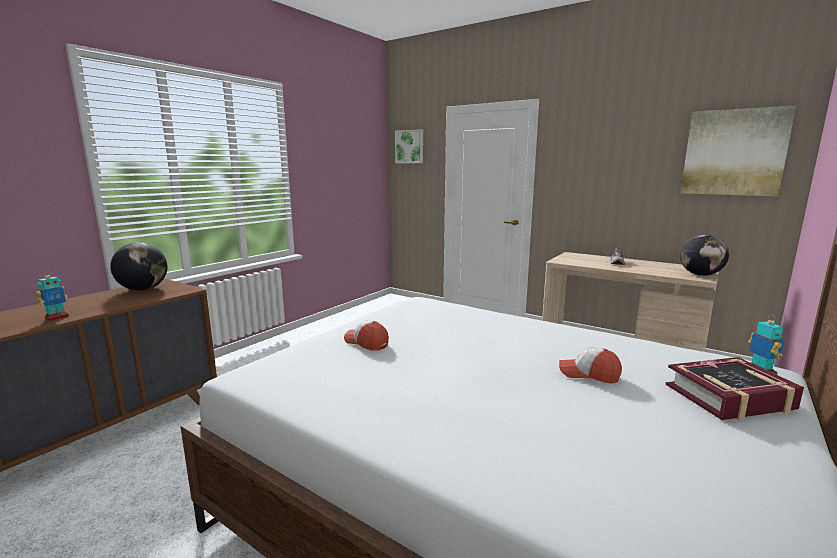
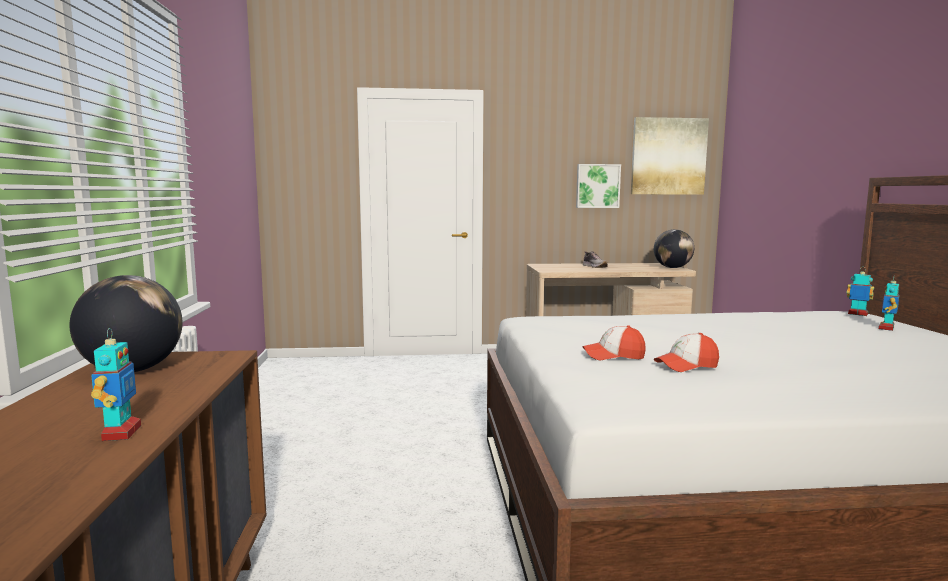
camera: 40 degrees left, 5 degrees down
(410, 146) = (297, 138): picture -> picture (597, 186)
(588, 374) = (806, 335): cap -> cap (686, 366)
(729, 397) = (887, 328): book -> toy robot

